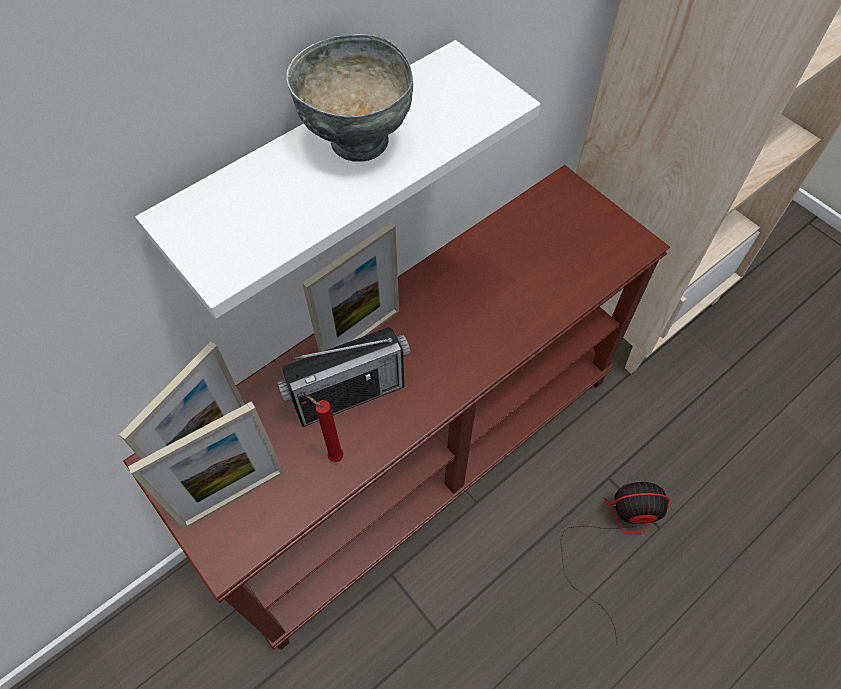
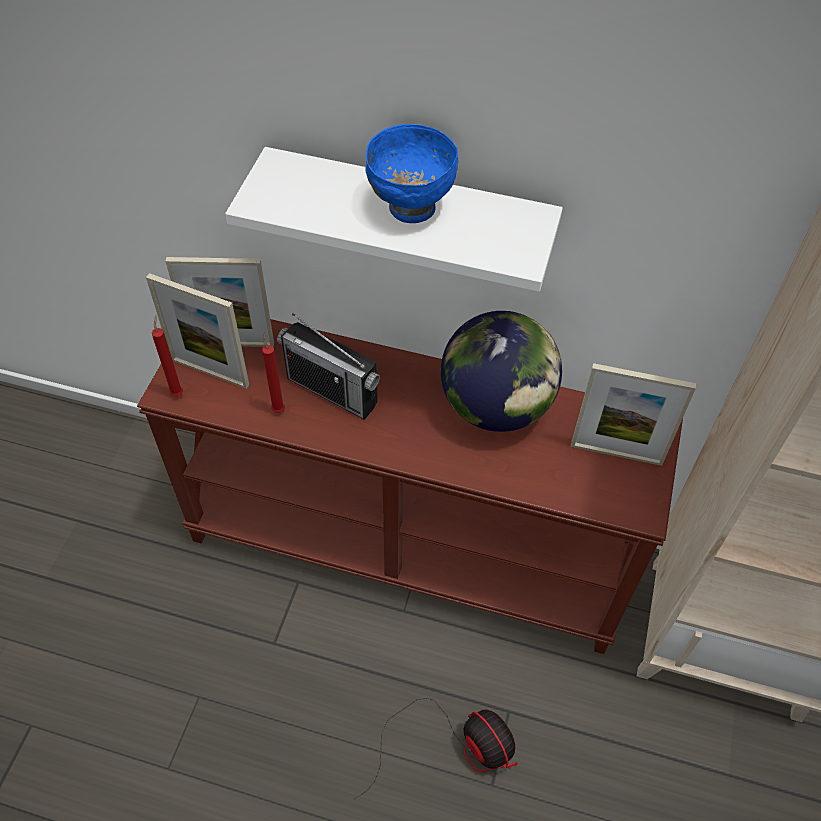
camera: 55 degrees right, 5 degrees down
(234, 545) = (177, 393): none -> red candle
(357, 142) = (410, 207): grey bowl -> blue bowl
(361, 336) = (387, 370): picture frame -> picture frame (616, 453)
(466, 278) = (495, 406): none -> globe

